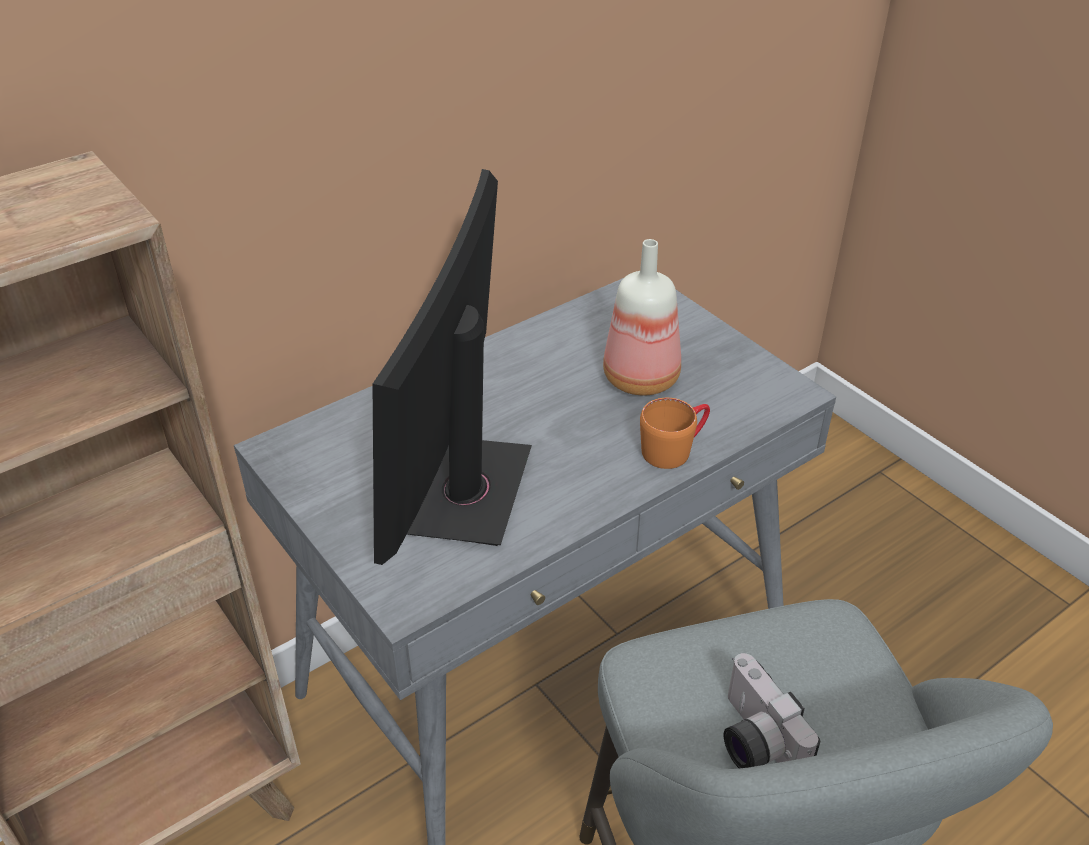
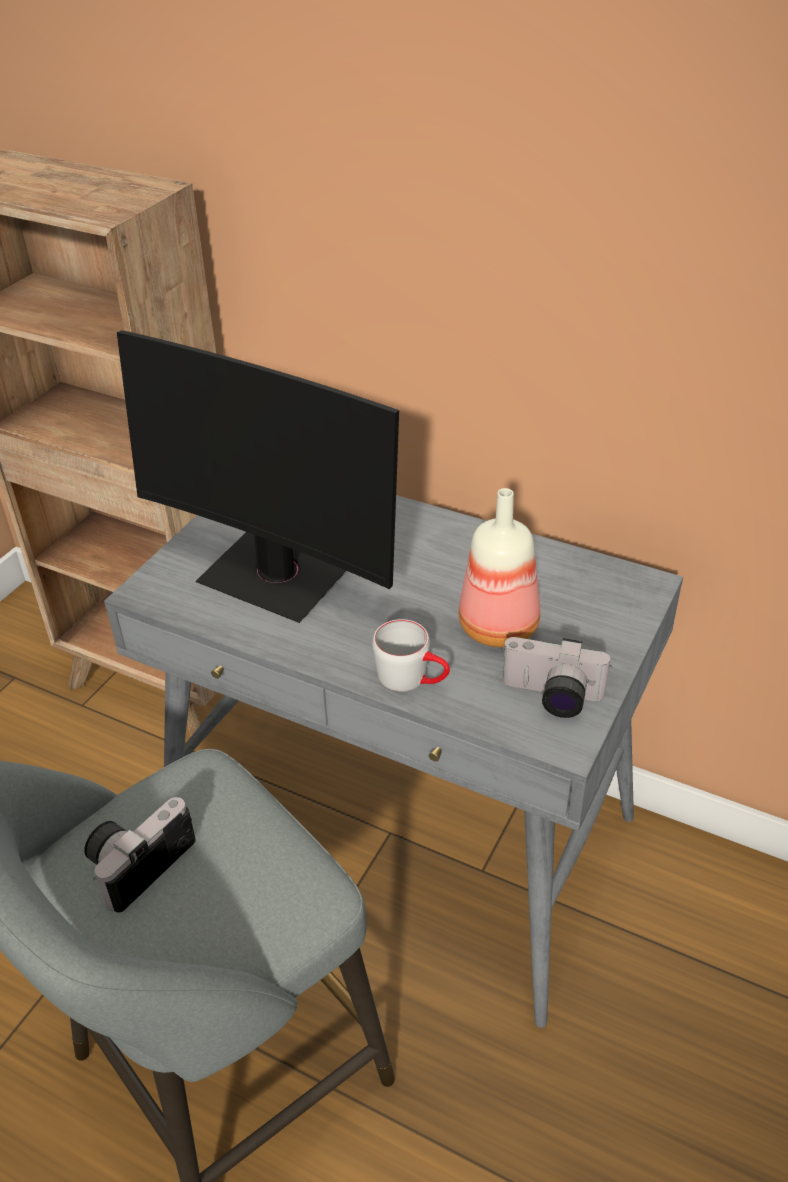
camera: 65 degrees right, 0 degrees up
(462, 492) = (276, 576): monitor -> monitor turned 135 degrees counterclockwise
(674, 448) = (413, 679): orange mug -> grey mug
(743, 382) = (550, 698): none -> camera

